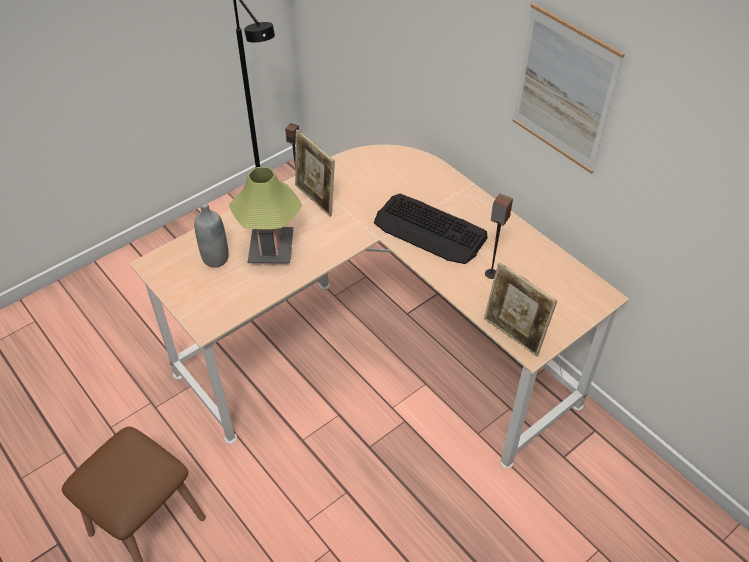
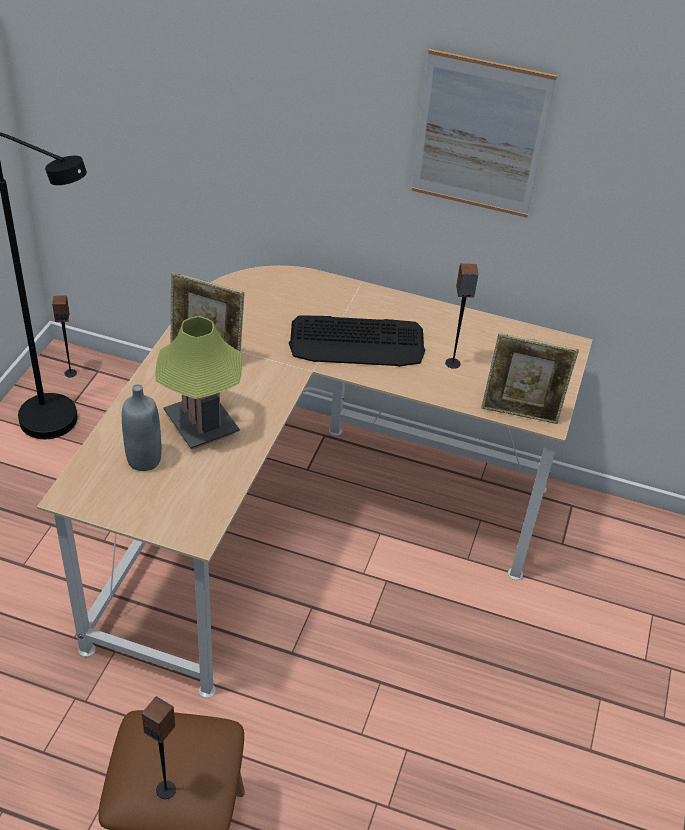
camera: 35 degrees left, 5 degrees down
(104, 488) = (166, 789): none -> speaker

